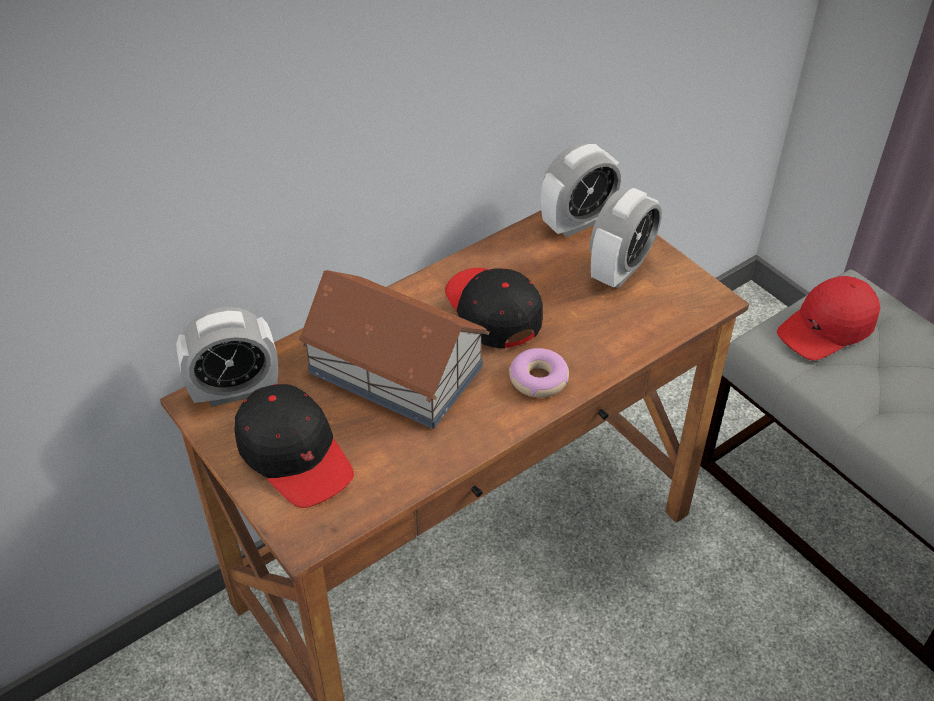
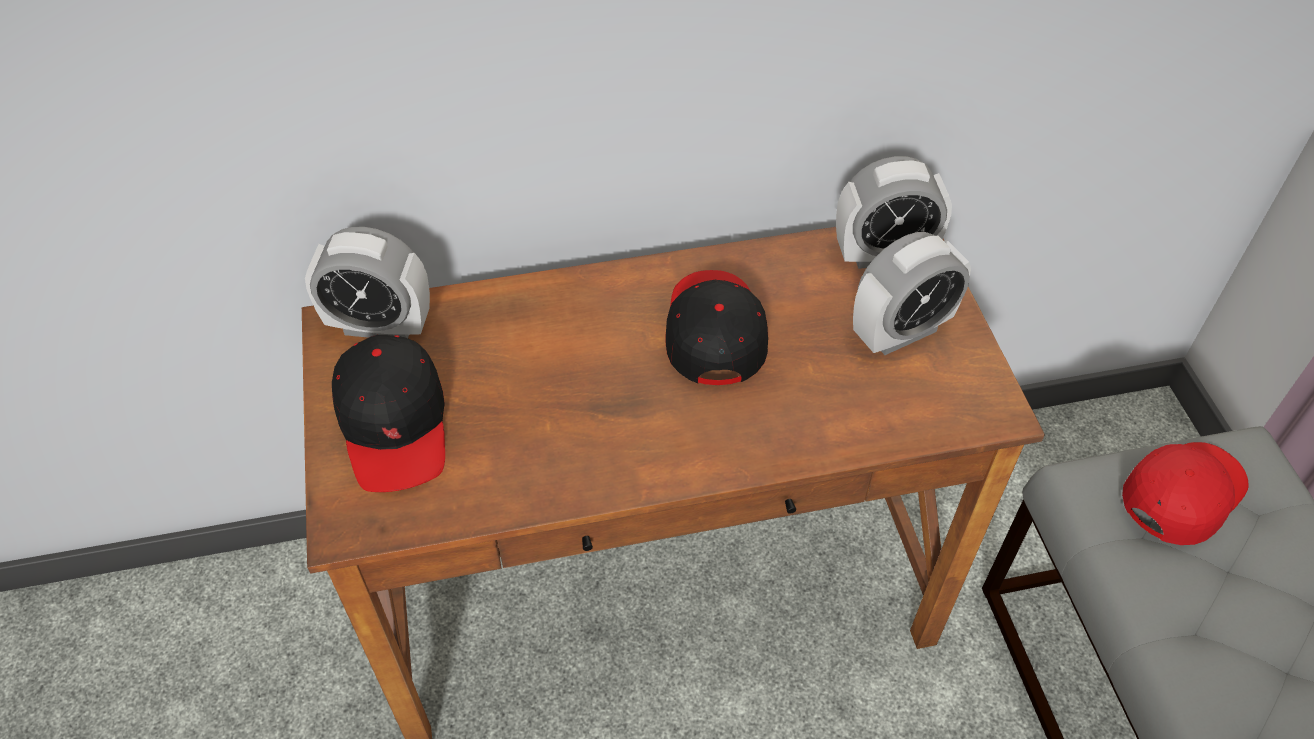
camera: 25 degrees right, 5 degrees up
(394, 367) = (562, 360): toy house -> none
(538, 379) = (717, 436): donut -> none
(827, 328) = (1182, 494): red cap -> red cap turned 150 degrees clockwise

